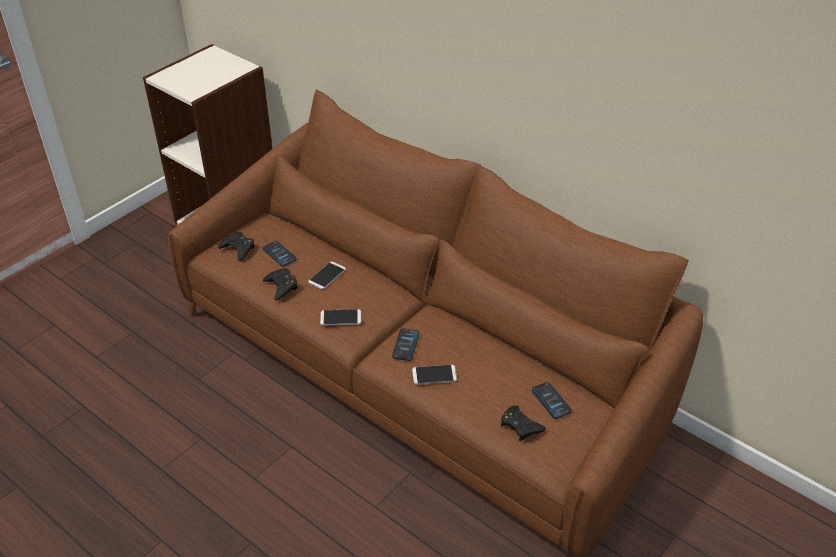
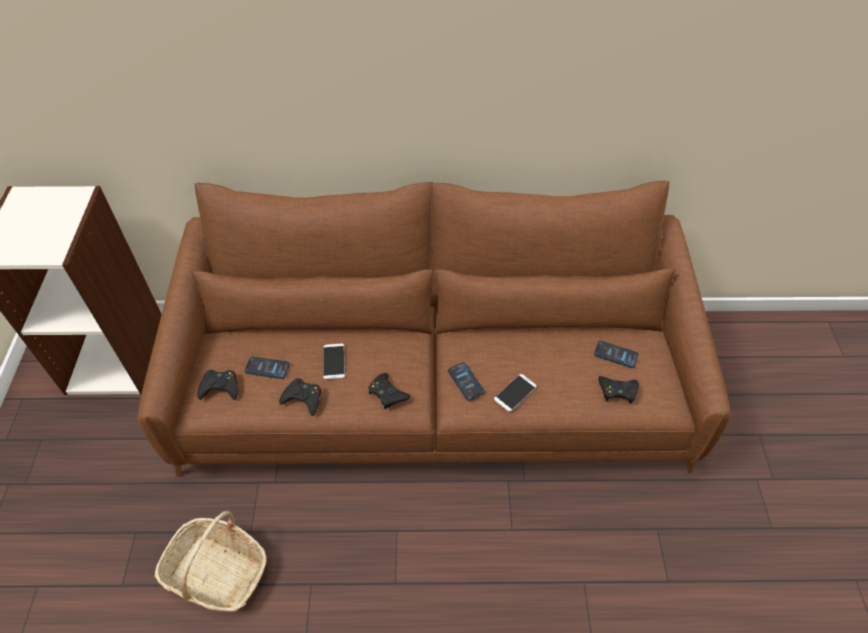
camera: 40 degrees left, 10 degrees up
(154, 388) = (217, 571): none -> basket
(340, 318) = (387, 393): phone -> black game controller

